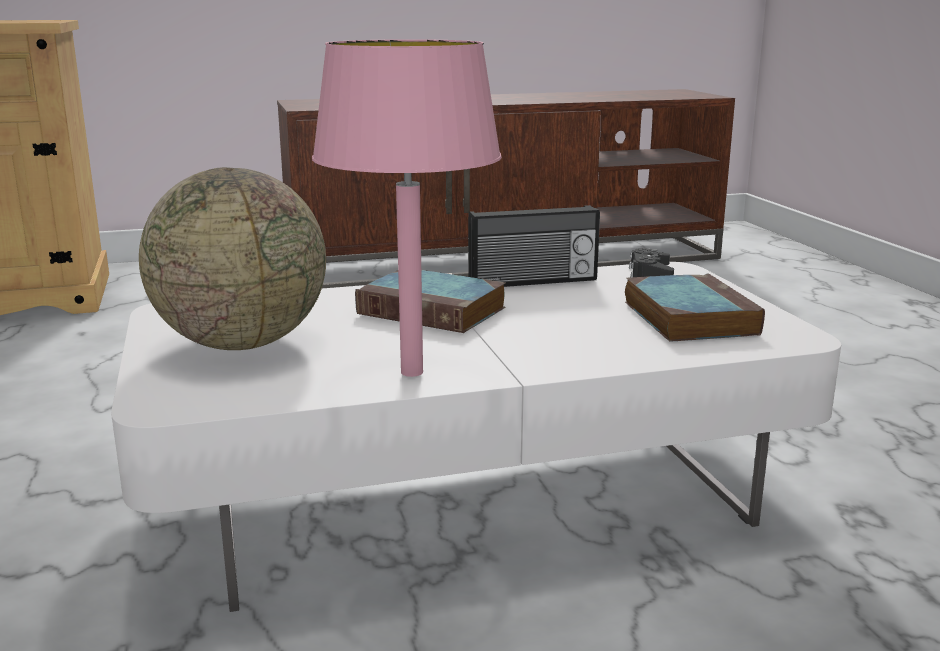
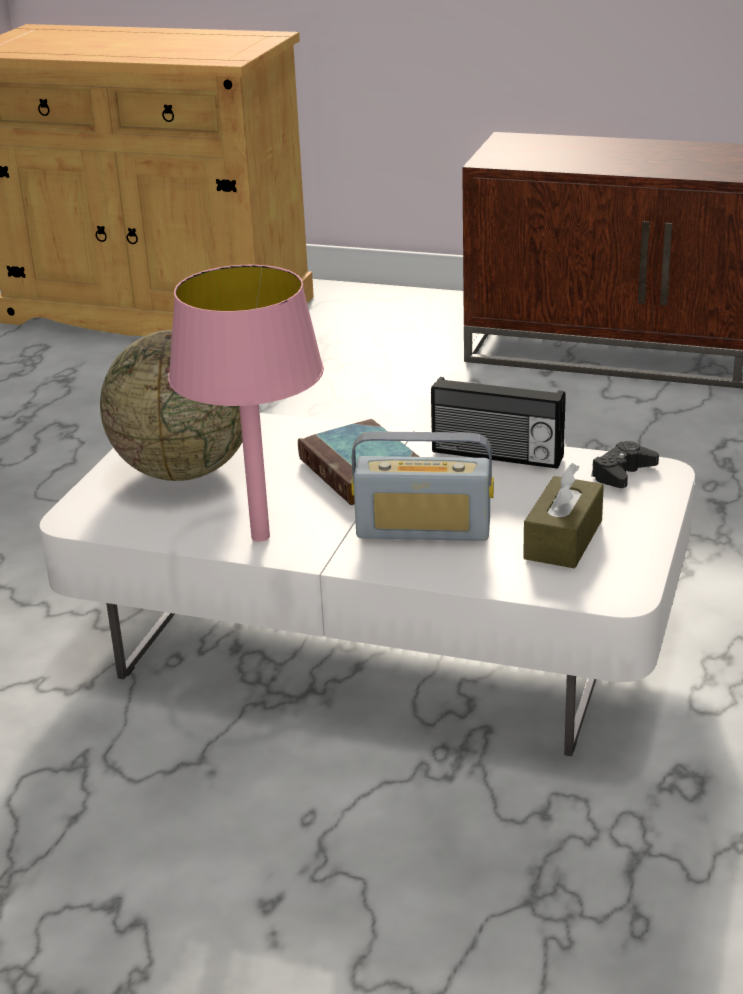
camera: 35 degrees right, 10 degrees up
(561, 335) = (423, 530): none -> radio
(687, 317) = (563, 539): book -> brown tissue box

